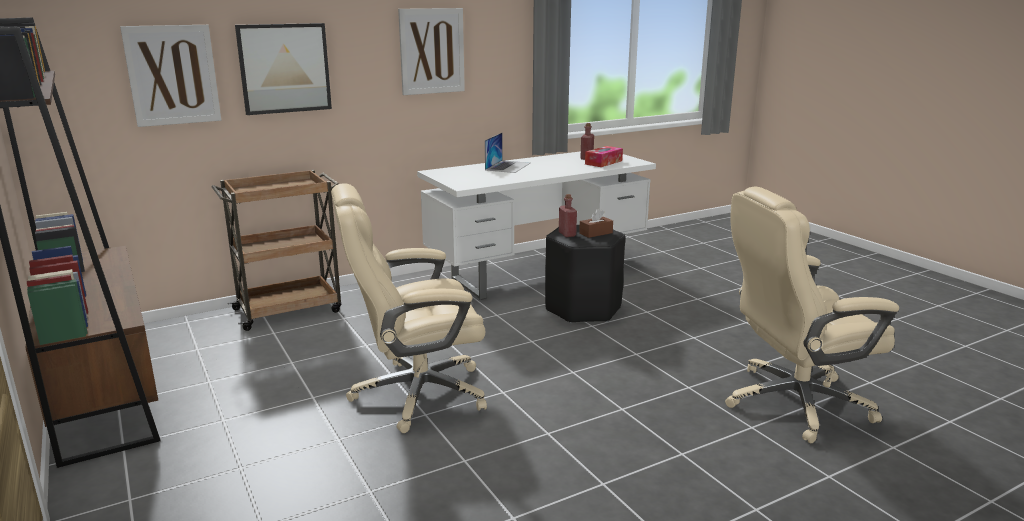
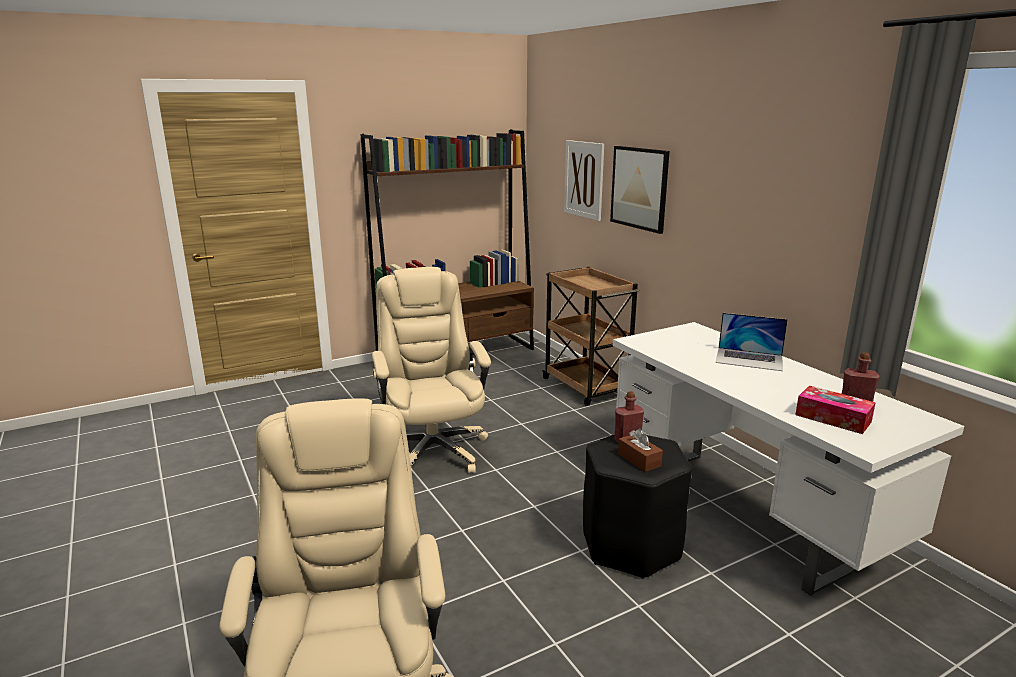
camera: 90 degrees right, 0 degrees up
(432, 51) = (757, 196): picture -> none

